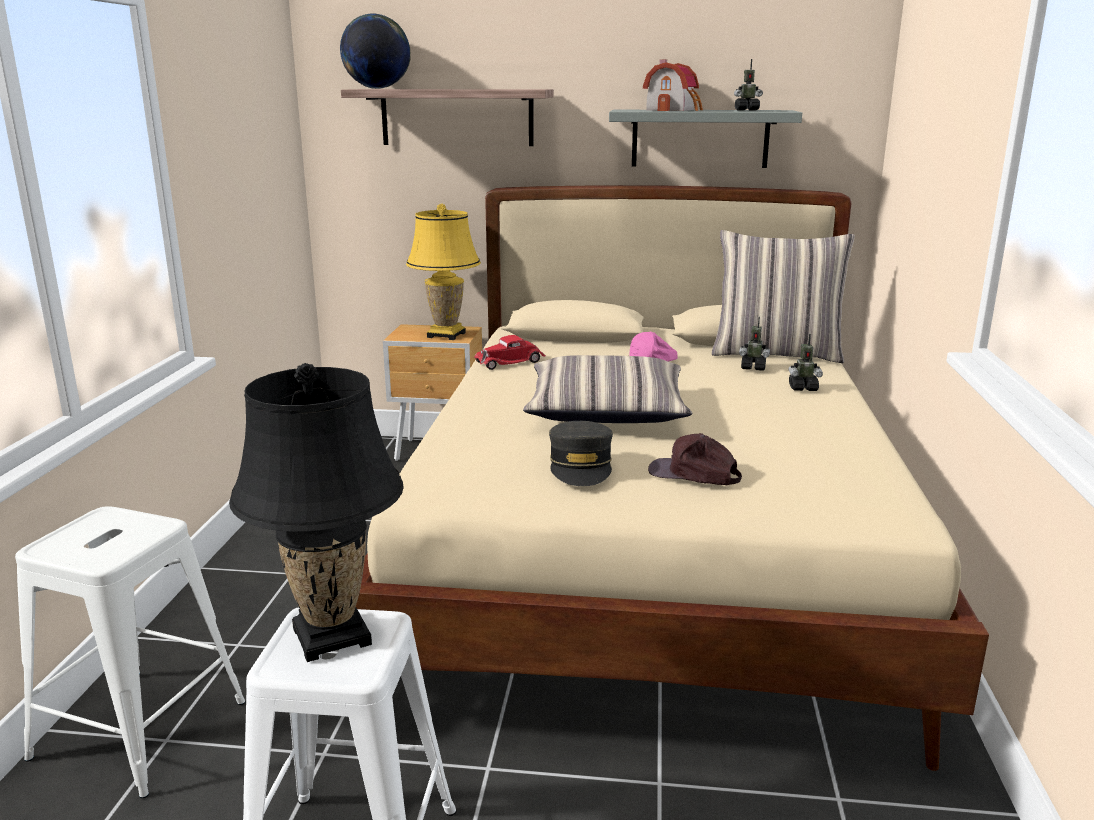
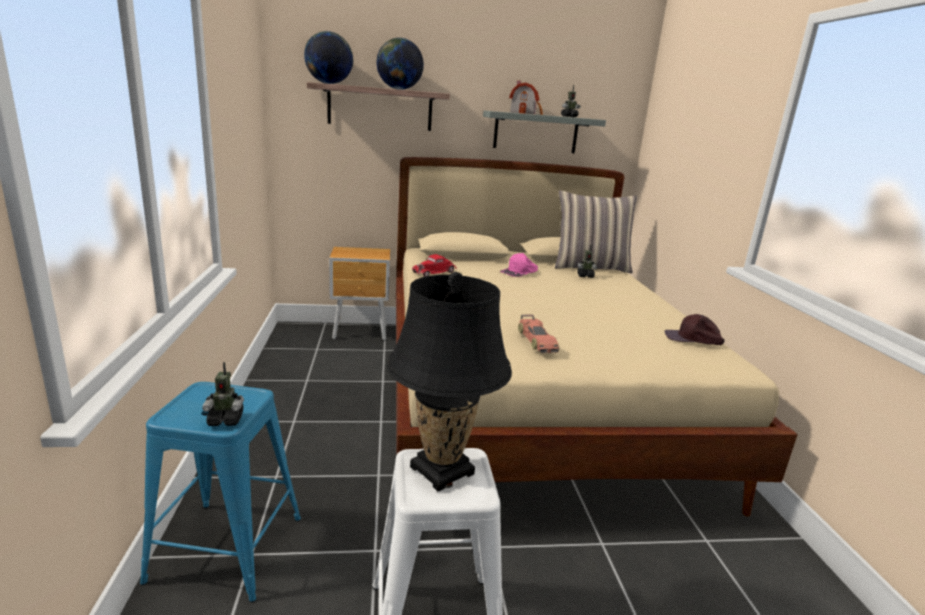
camera: 15 degrees left, 0 degrees up
(140, 730) = (227, 549): white stool -> blue stool
(446, 335) = (371, 254): yellow table lamp -> none
(476, 88) = (399, 89): none -> globe
(581, 466) = (536, 341): grey cap -> toy car
(607, 410) = (521, 303): pillow -> none
(694, 474) = (604, 344): brown cap -> brown cap (693, 339)
(803, 388) = (622, 288): toy robot -> toy robot (226, 420)

